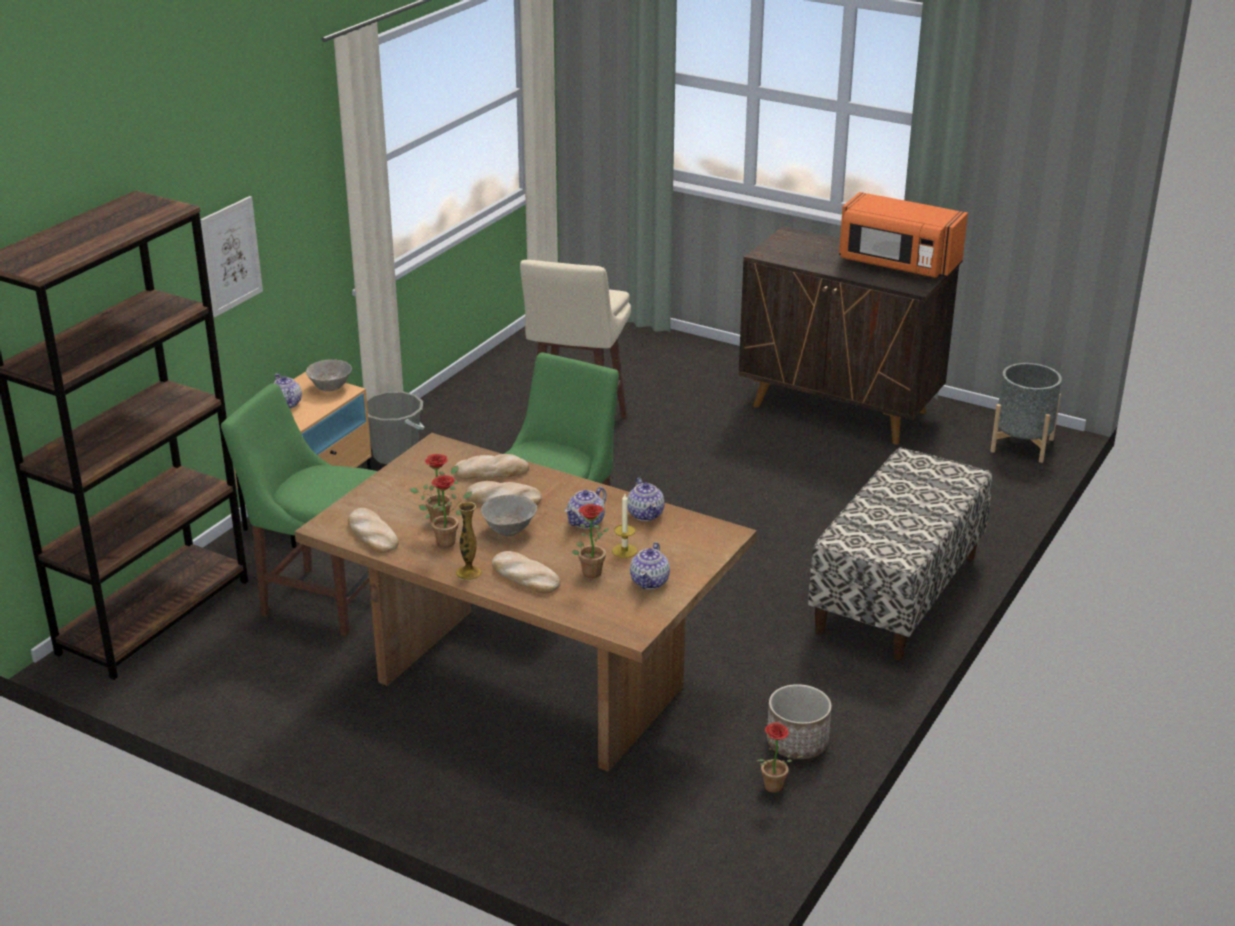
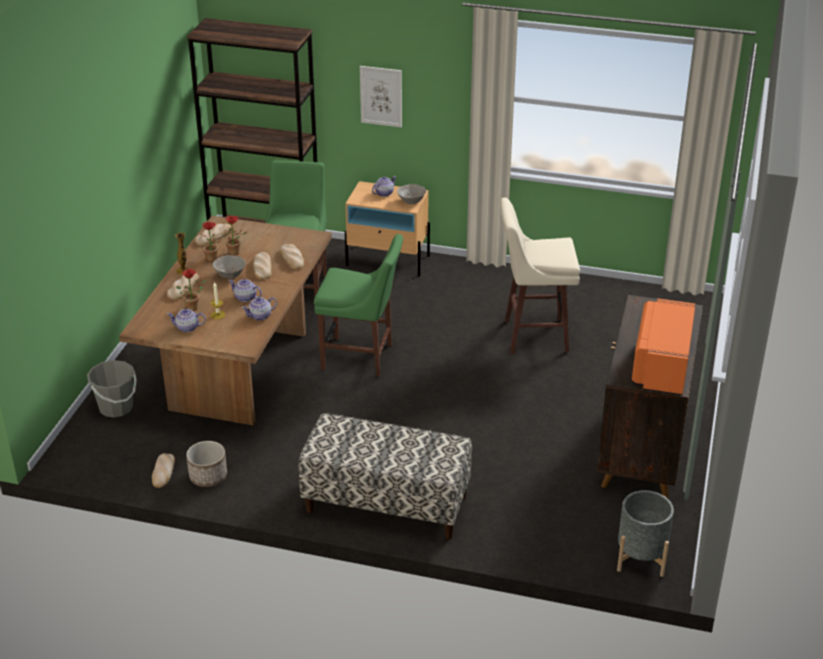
camera: 75 degrees right, 5 degrees up
(396, 455) = (464, 275): grey bucket -> grey bucket (116, 408)
(773, 789) = (163, 472): potted plant -> bread

